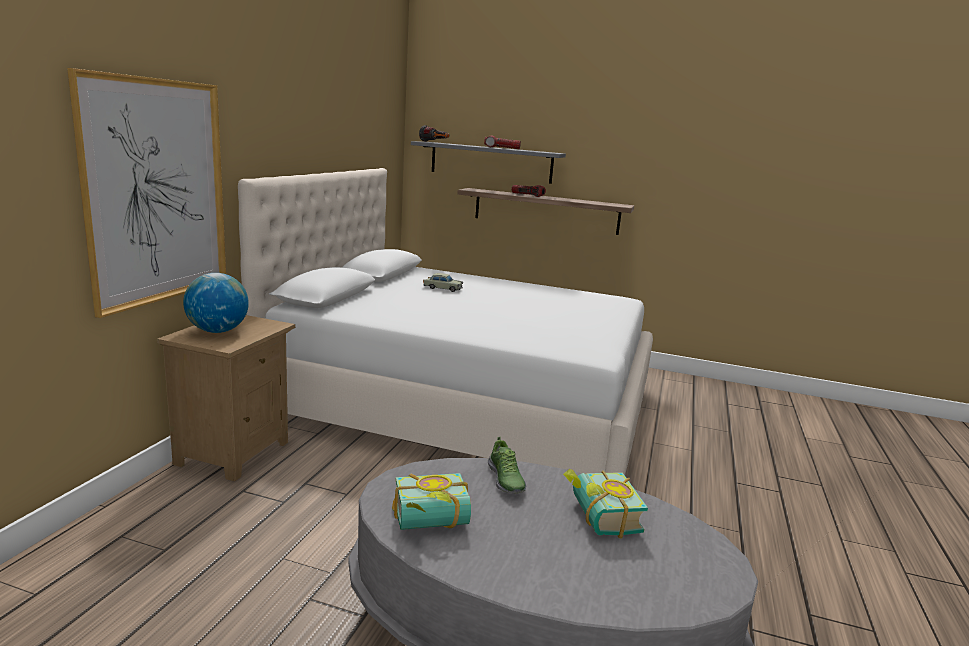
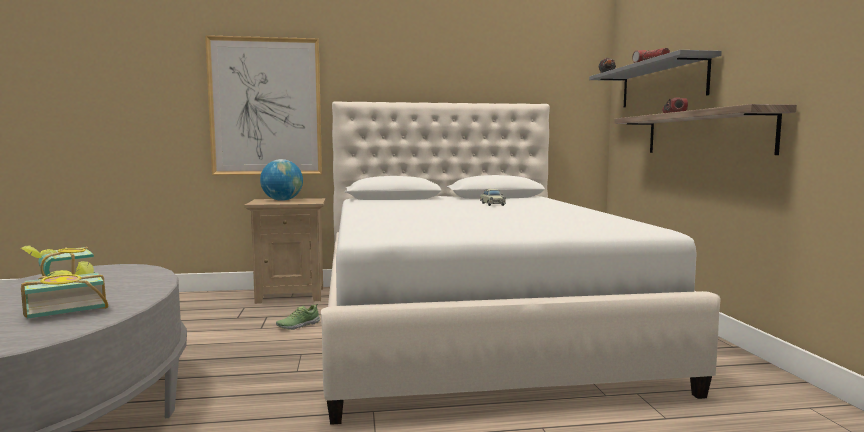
camera: 65 degrees right, 10 degrees down
(505, 480) = (136, 283): shoe -> shoe (298, 325)

